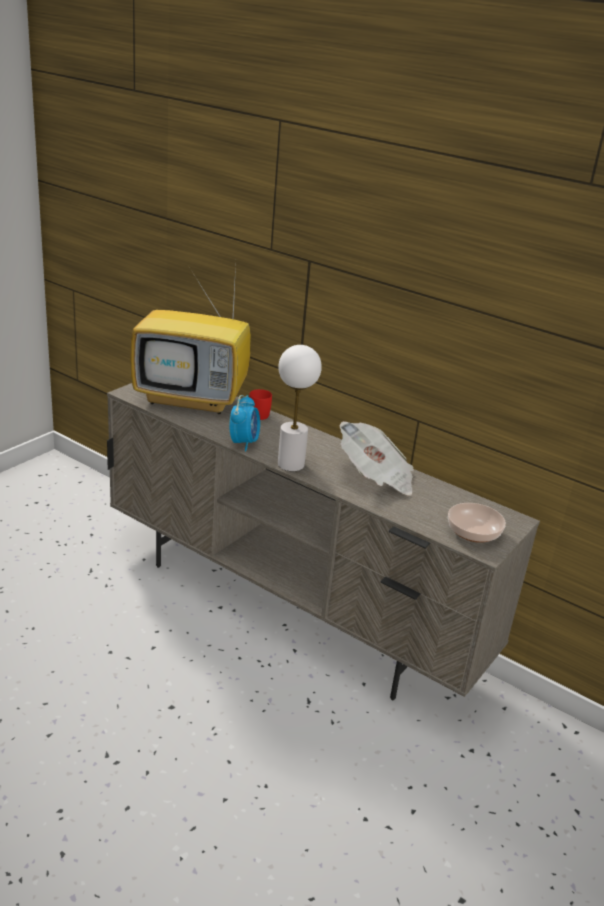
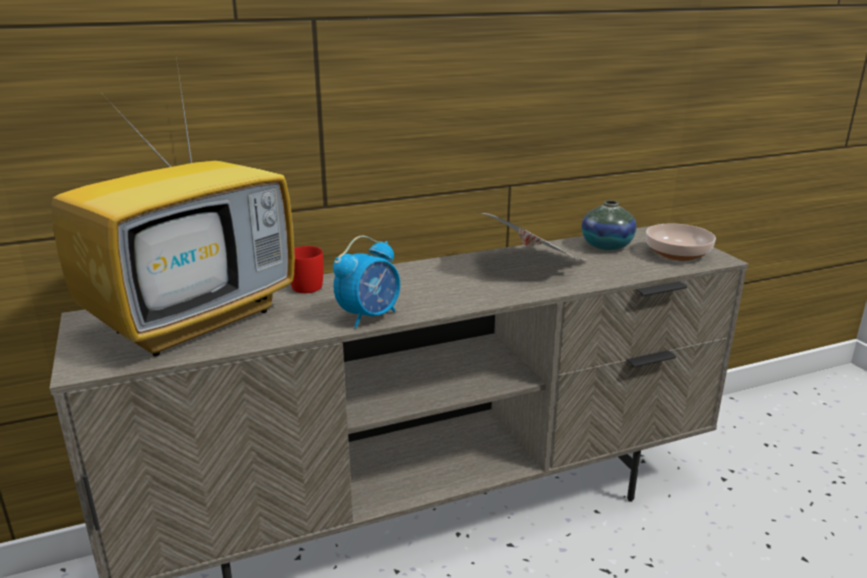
camera: 55 degrees left, 5 degrees down
(244, 442) = (369, 316): alarm clock -> alarm clock turned 90 degrees clockwise
(291, 464) = (459, 301): white table lamp -> none
(450, 500) = (606, 246): none -> vase

